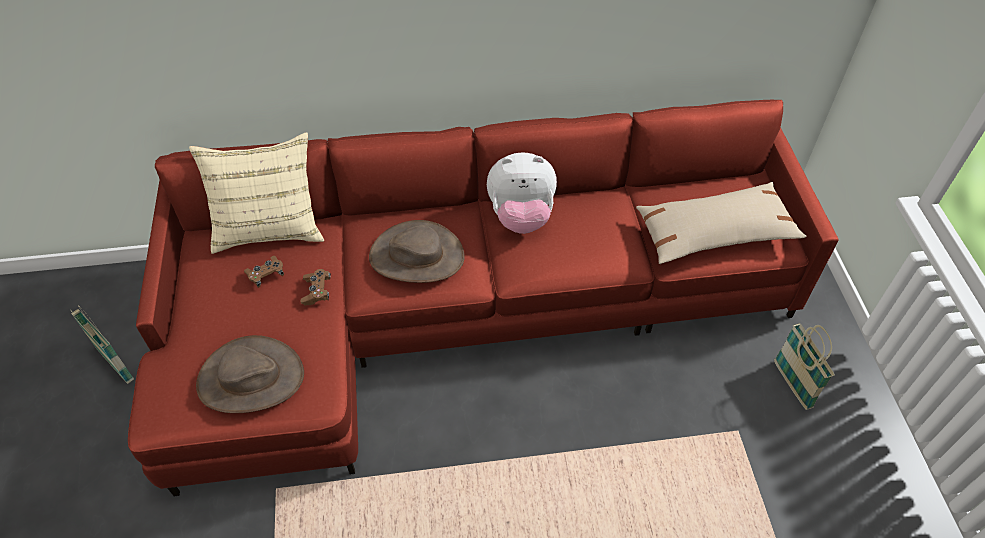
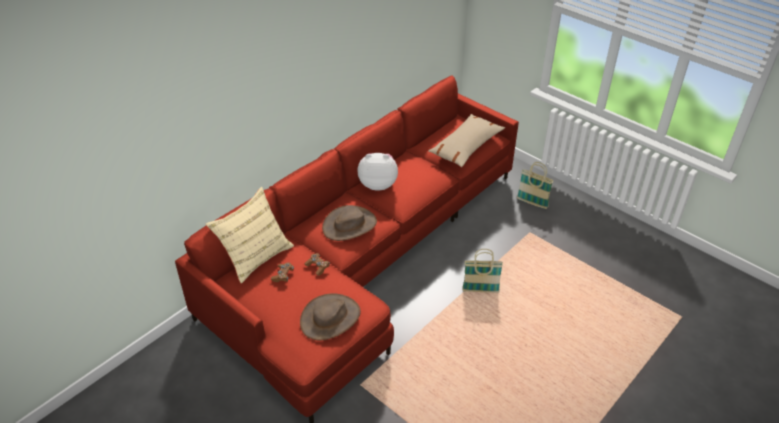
camera: 40 degrees left, 10 degrees down
(116, 365) = (203, 395): basket -> basket (480, 291)
(521, 217) = (378, 184): plush toy -> plush toy turned 135 degrees counterclockwise

